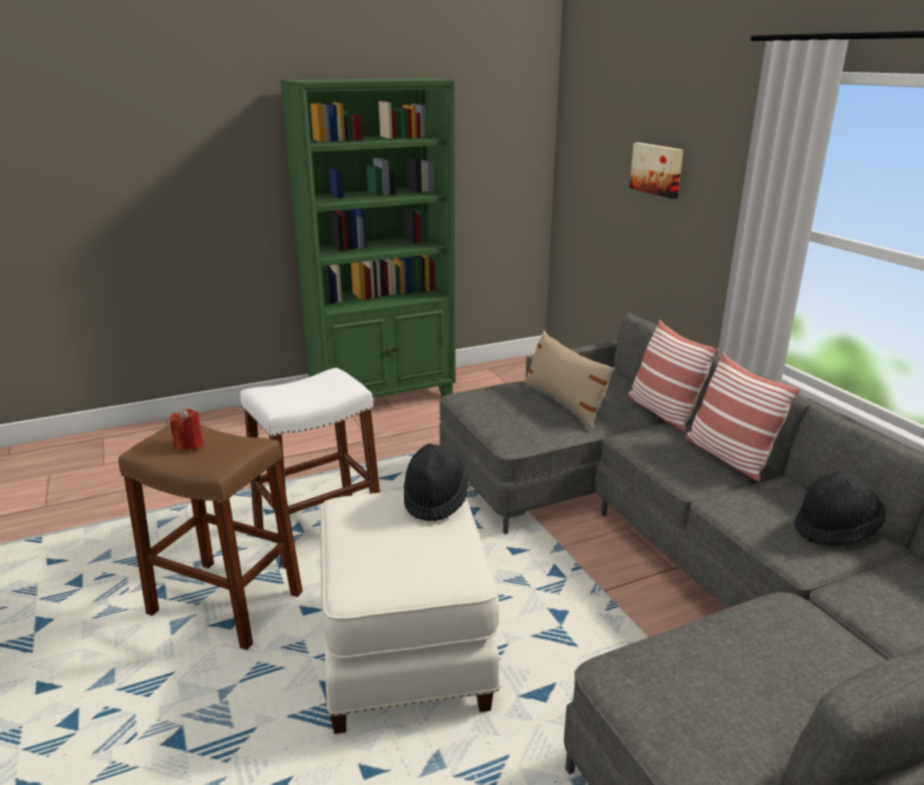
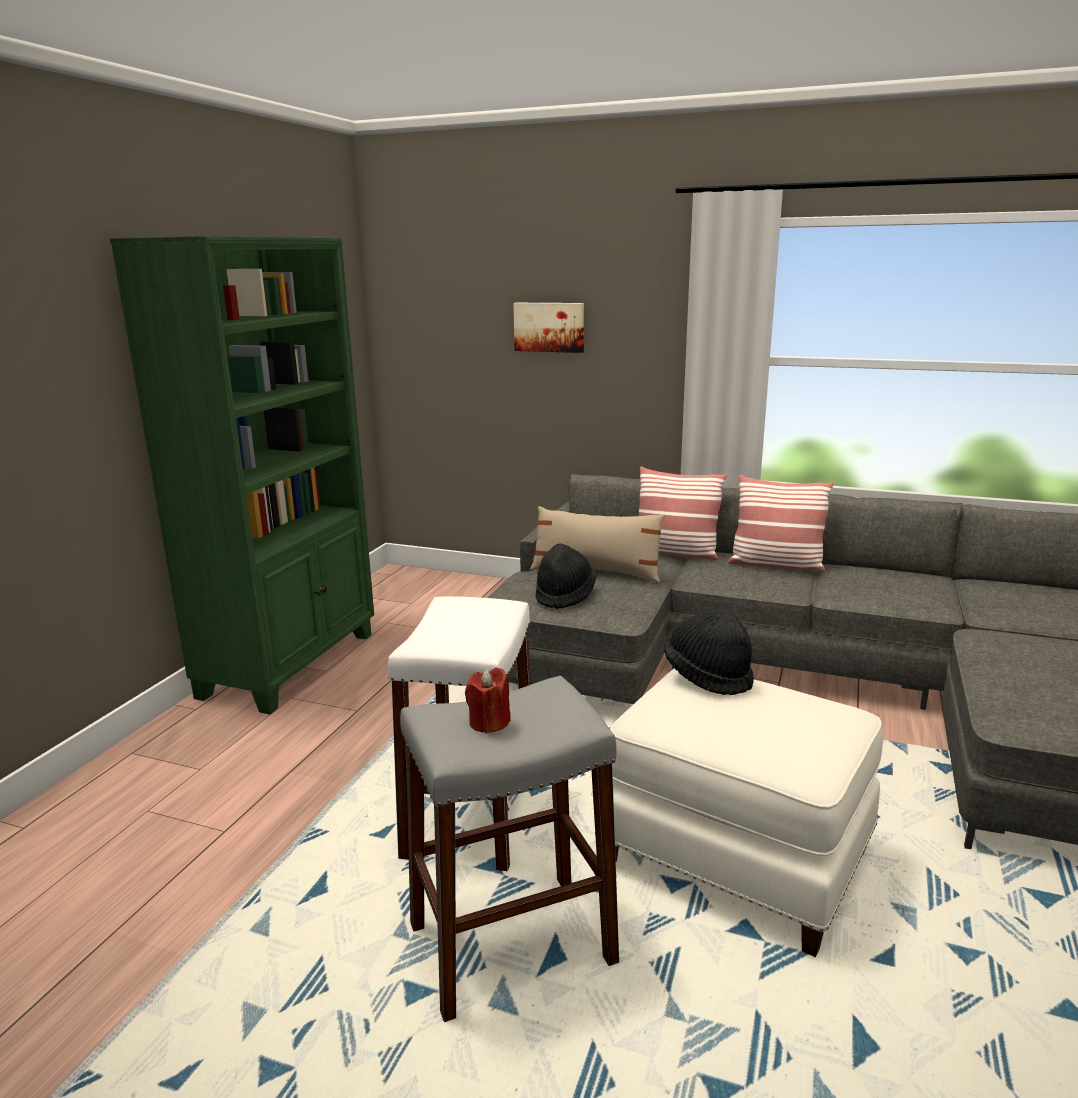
camera: 45 degrees left, 5 degrees down
(226, 603) = (511, 944): brown stool -> grey stool
(835, 530) = (912, 581): black hat -> black hat (564, 596)

